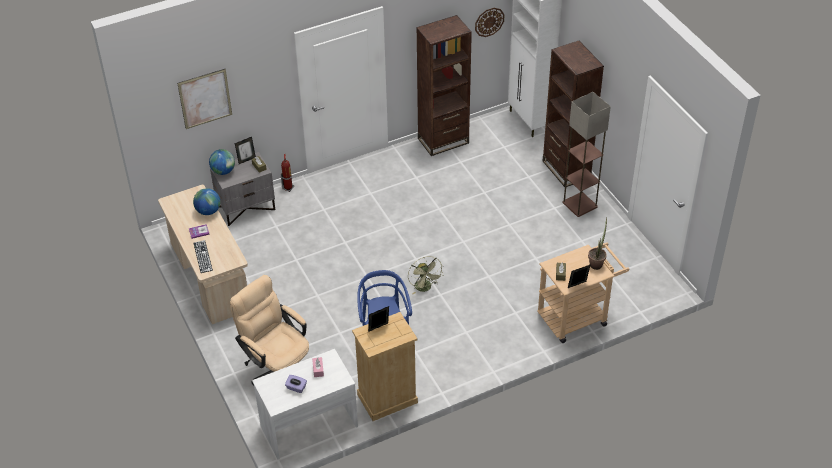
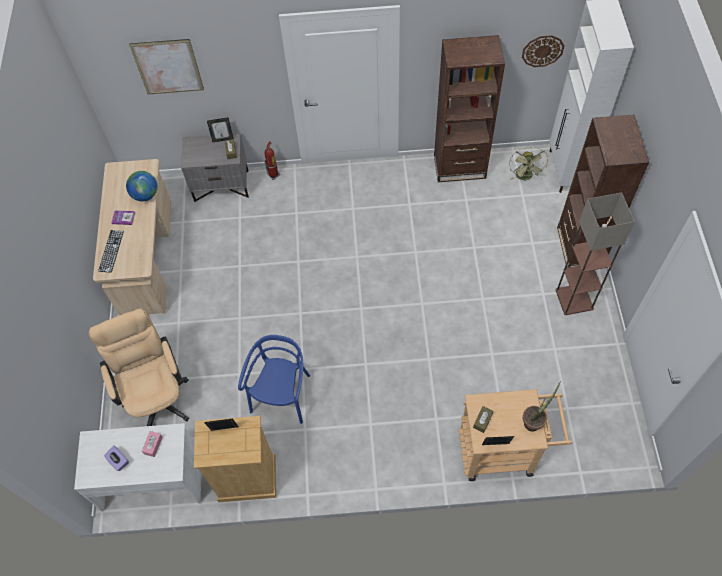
camera: 25 degrees right, 15 degrees up
(223, 171) = (193, 146): globe -> none
(425, 288) = (353, 350): green fan -> green fan (525, 177)

